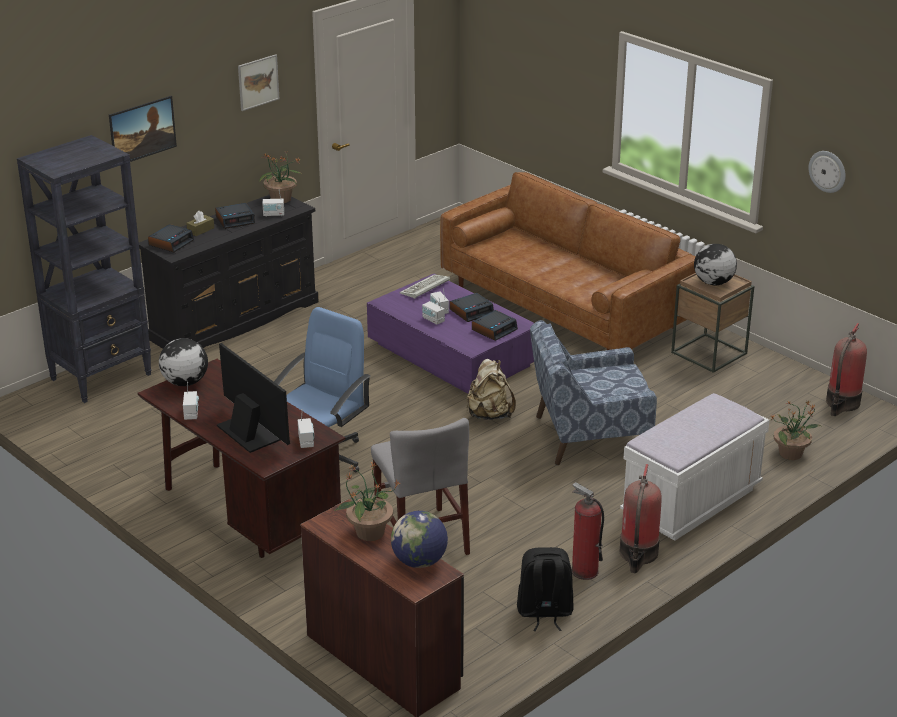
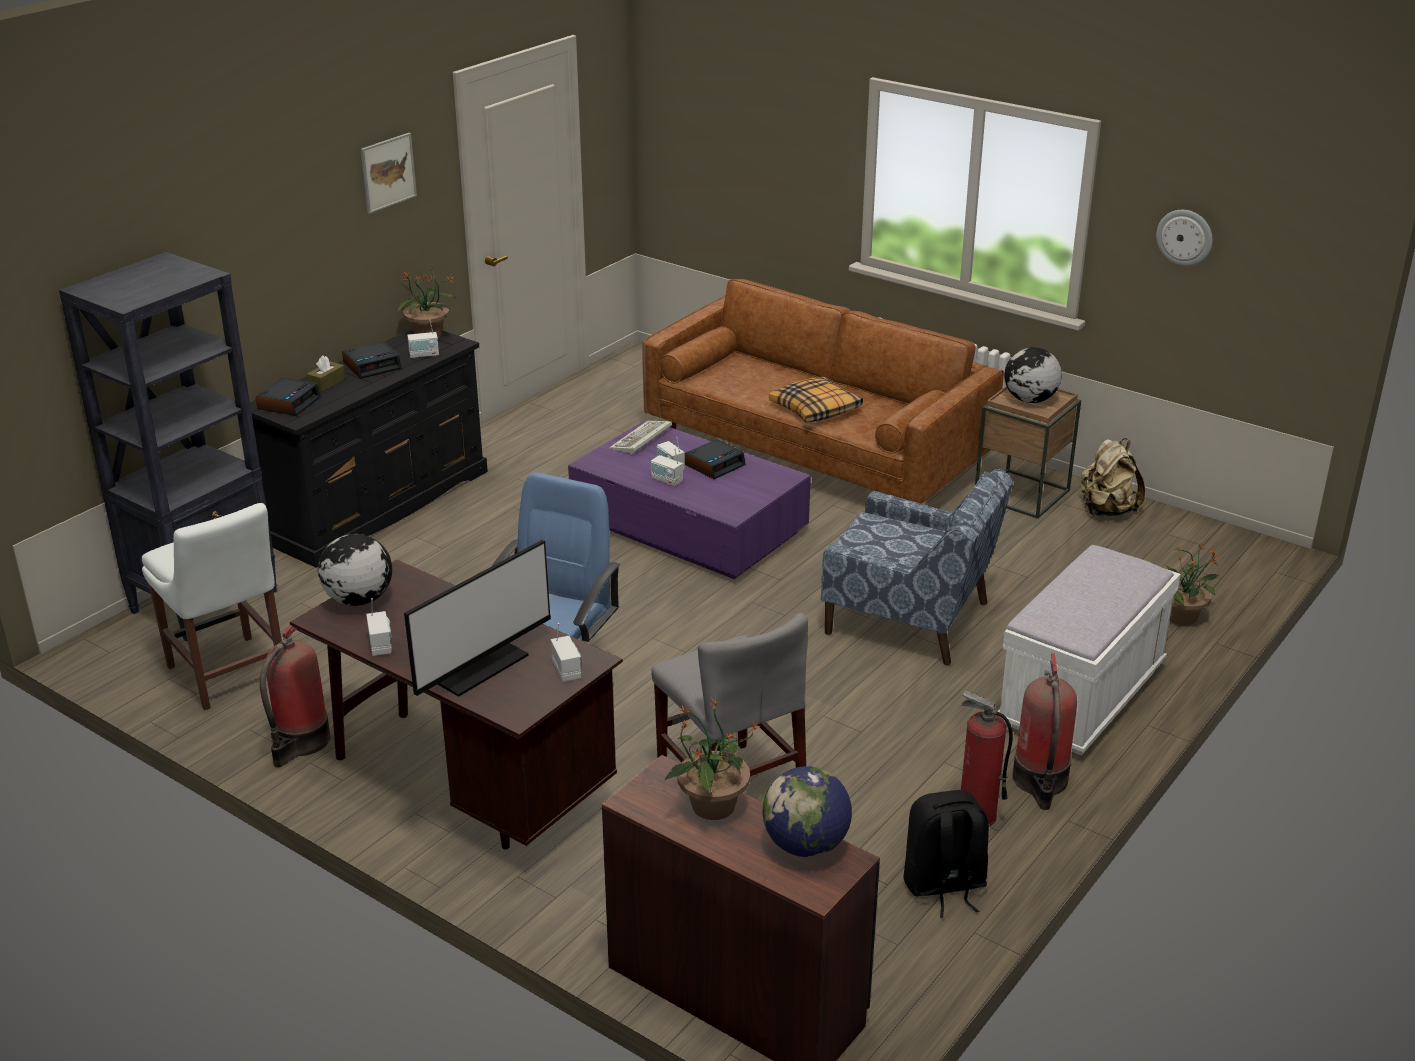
camera: 10 degrees left, 0 degrees up
(107, 428) = (229, 676): none -> white chair
(144, 143) = (240, 262): picture -> none
(249, 432) = (477, 666): monitor -> monitor turned 90 degrees clockwise
(489, 415) = (766, 603): beige backpack -> beige backpack (1106, 511)
(494, 329) = (753, 486): alarm clock -> none
(558, 276) = (815, 410): none -> pillow
(588, 436) = (910, 620): blue armchair -> blue armchair turned 135 degrees counterclockwise
(842, 404) = (1216, 544): fire extinguisher -> fire extinguisher (300, 742)

